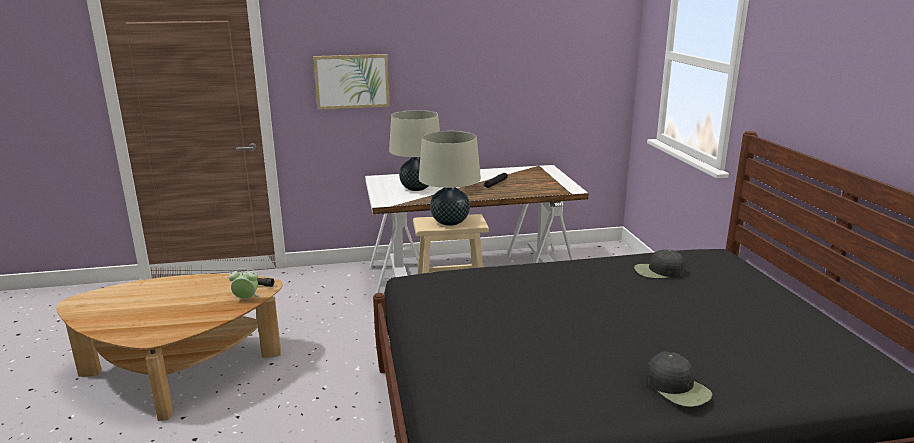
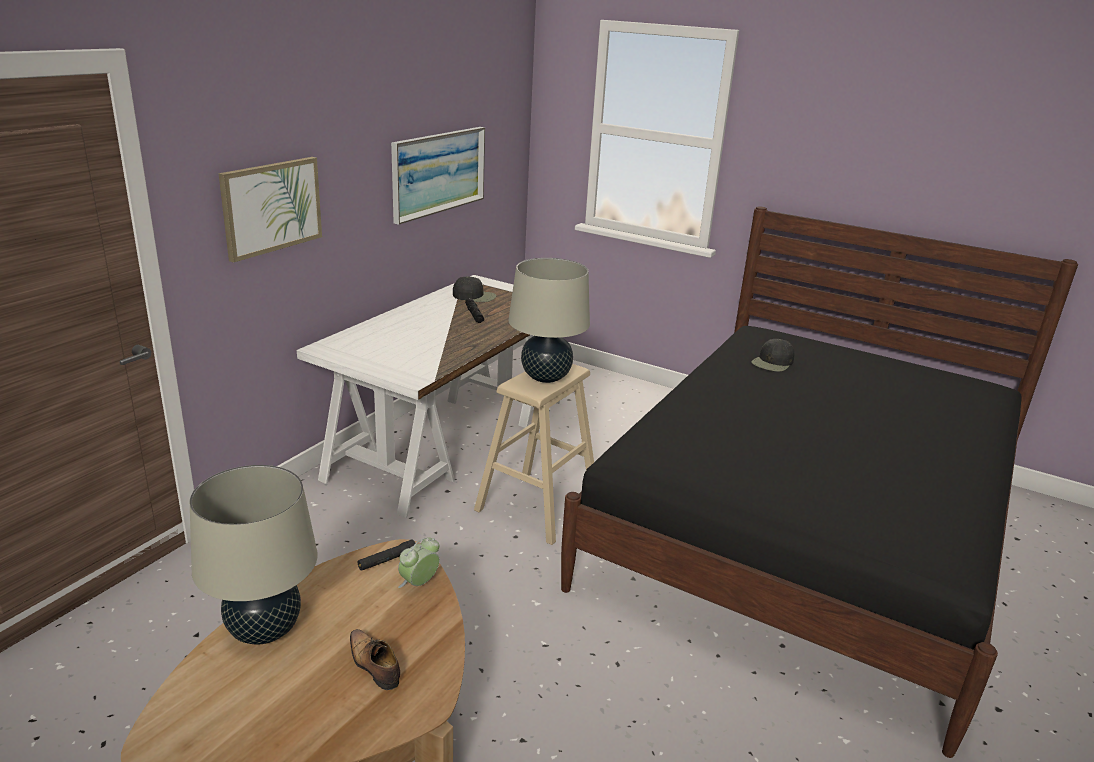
camera: 50 degrees left, 5 degrees up
(169, 316) = (374, 665): none -> shoe
(416, 188) = (406, 347): beige table lamp -> beige table lamp (264, 630)
(514, 79) = (438, 172): none -> picture
(677, 387) = (967, 452): black cap -> black cap (475, 296)

